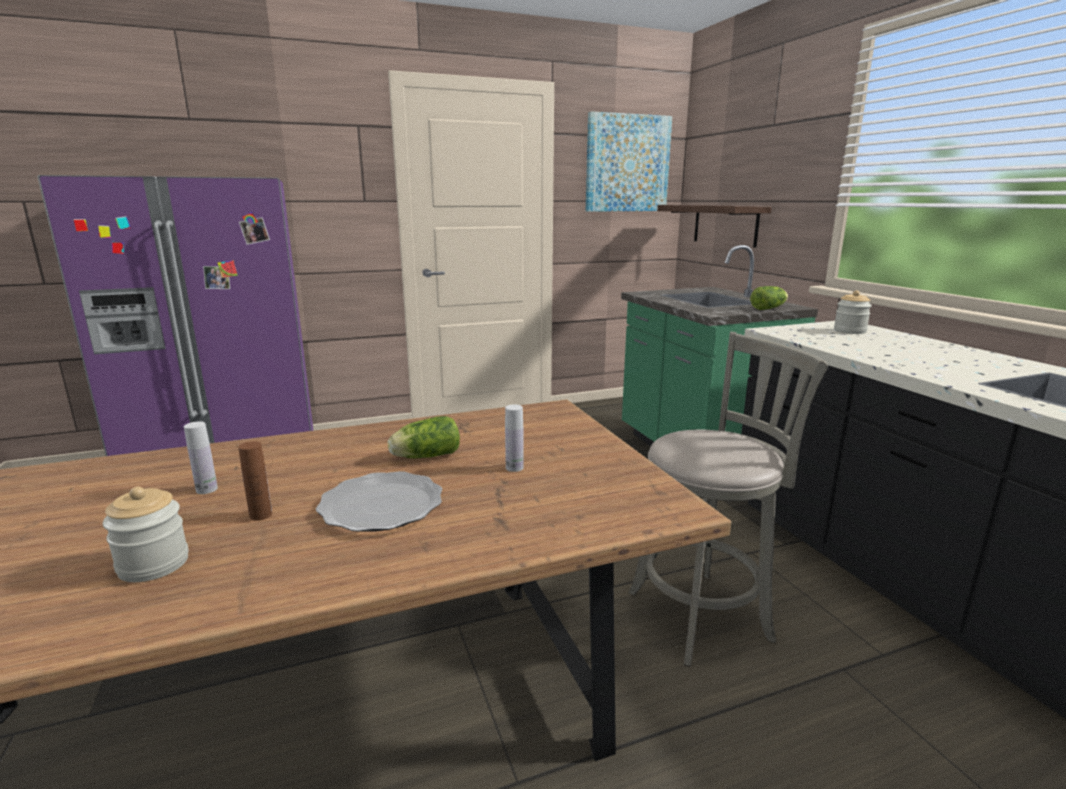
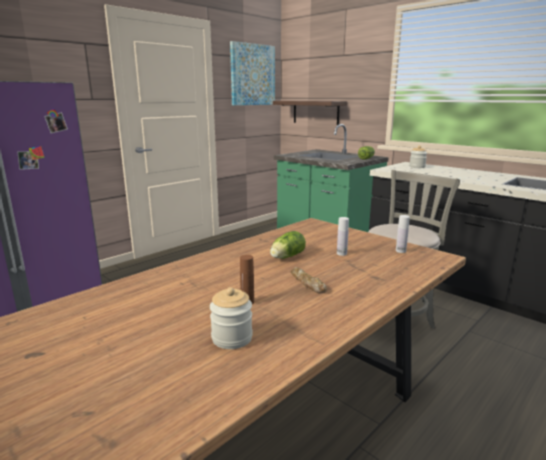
camera: 25 degrees left, 0 degrees up
(206, 489) = (186, 297): white bottle -> white bottle (400, 251)
(382, 506) = (307, 283): plate -> bread

